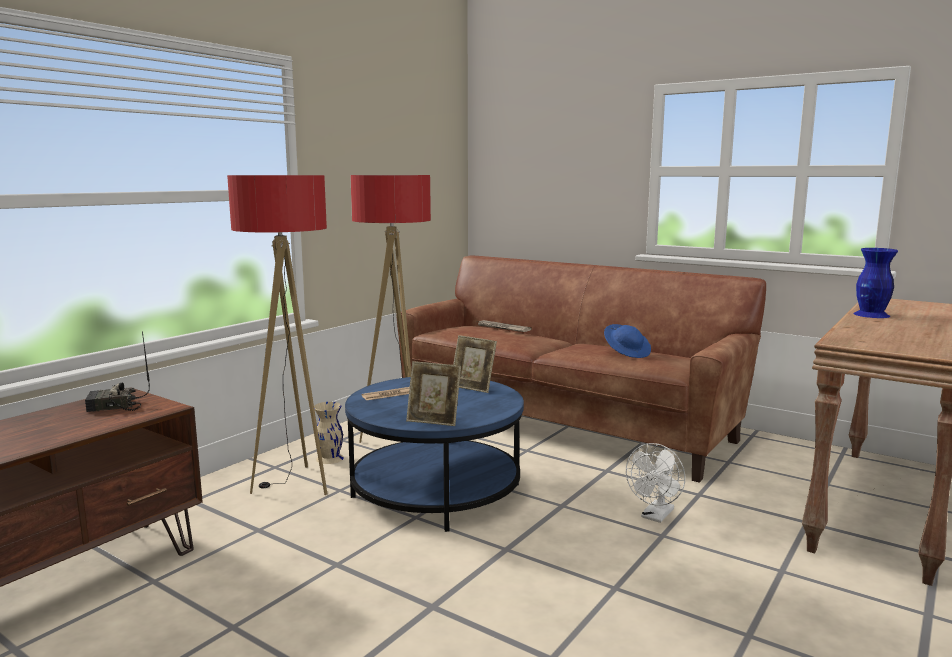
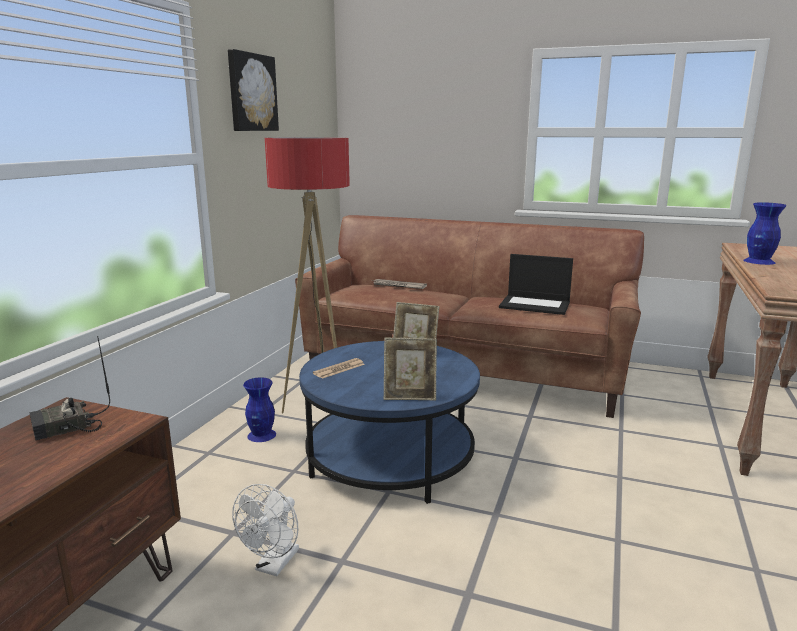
camera: 15 degrees left, 5 degrees up
(294, 484) = (241, 471): floor lamp -> none
(329, 458) = (261, 435): beige vase -> blue vase
(358, 134) = (251, 92): none -> picture
(627, 353) = (535, 305): blue hat -> laptop
(655, 516) = (601, 458): white fan -> white fan (274, 565)

